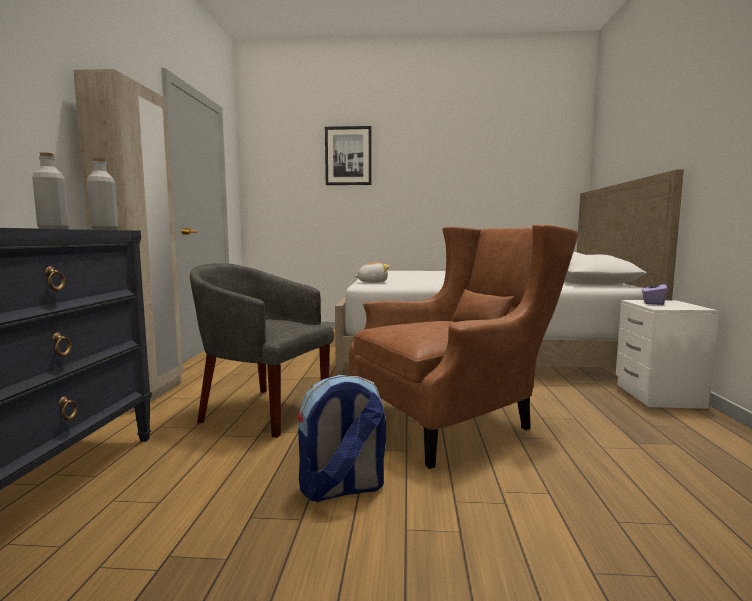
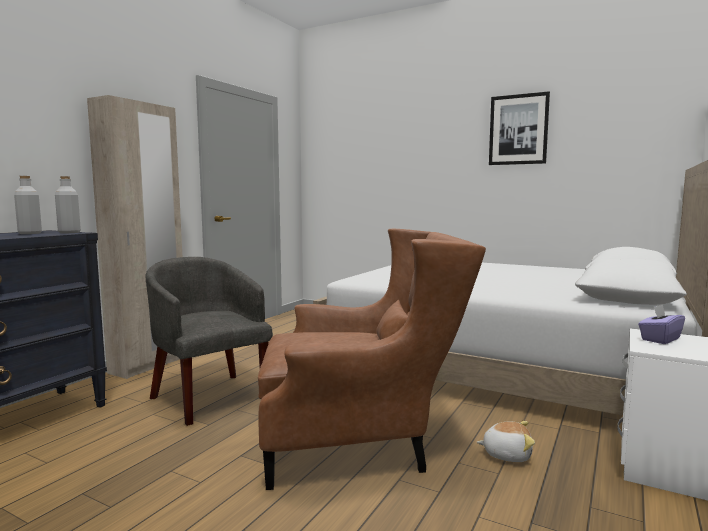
camera: 25 degrees right, 0 degrees up
(342, 489) = (172, 488): backpack -> none
(348, 156) = (399, 135): picture -> picture (518, 129)
(372, 282) = (364, 277): plush toy -> plush toy (506, 454)

